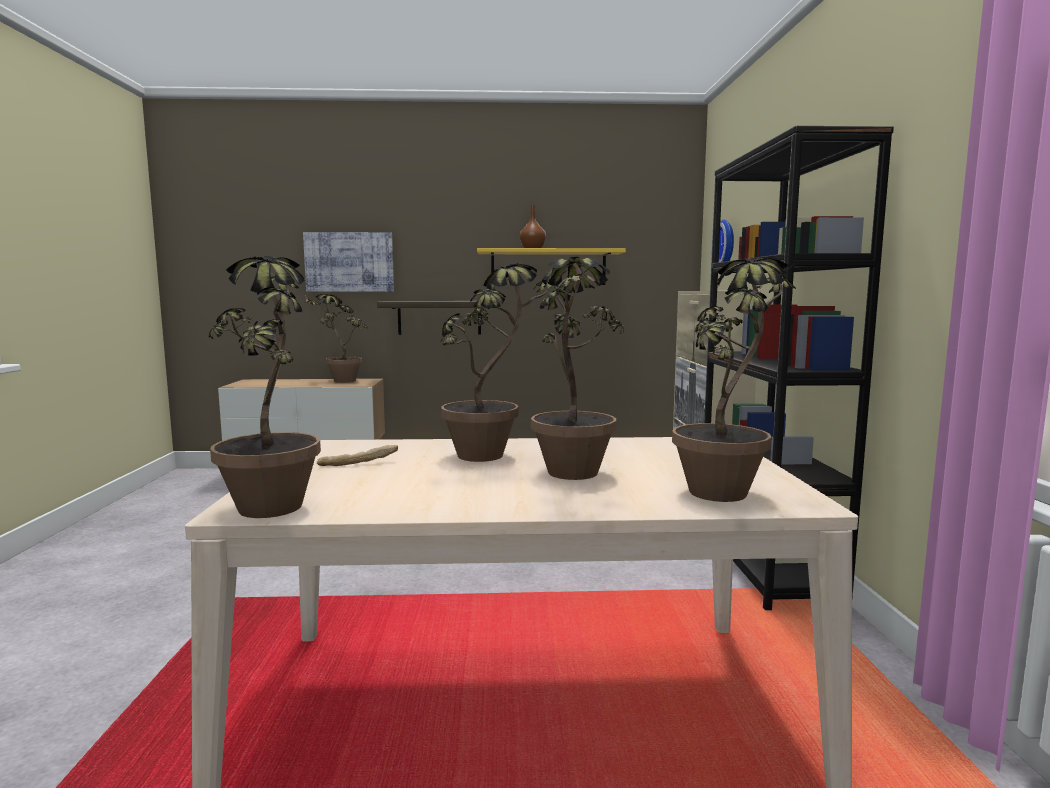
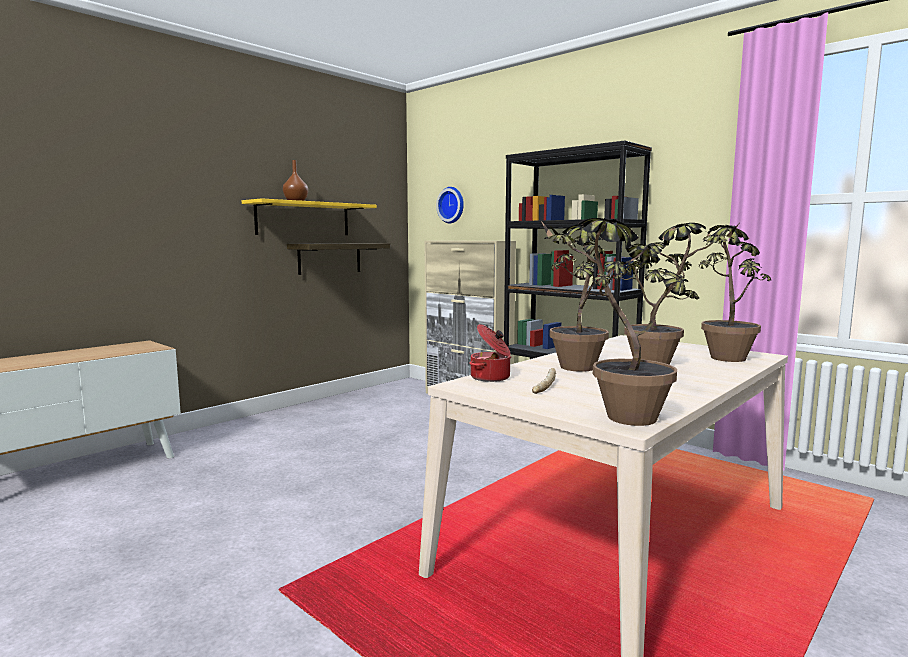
camera: 45 degrees left, 0 degrees up
(338, 380) = (104, 348): potted plant -> none
(349, 262) = (96, 207): picture -> none
(367, 445) = (491, 377): none -> cooking pot
(439, 317) = (205, 269): shelf -> shelf (329, 258)

